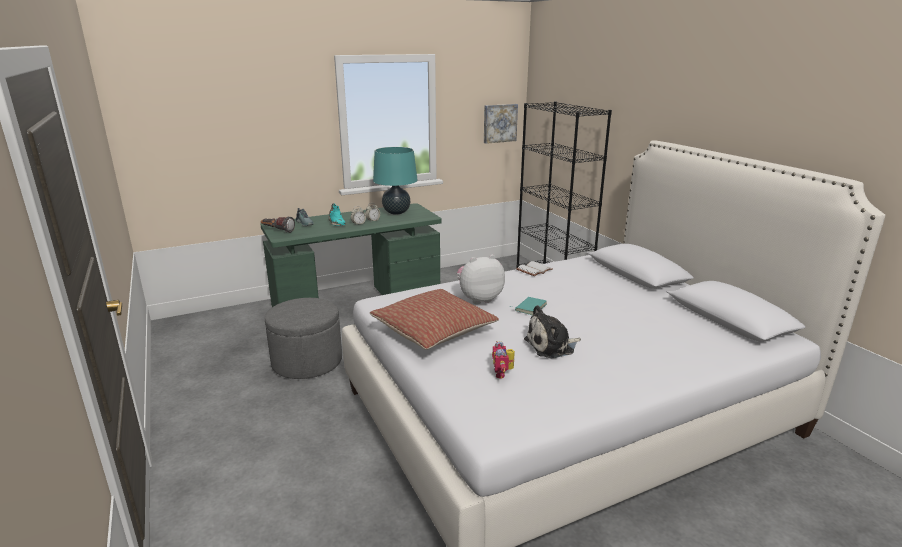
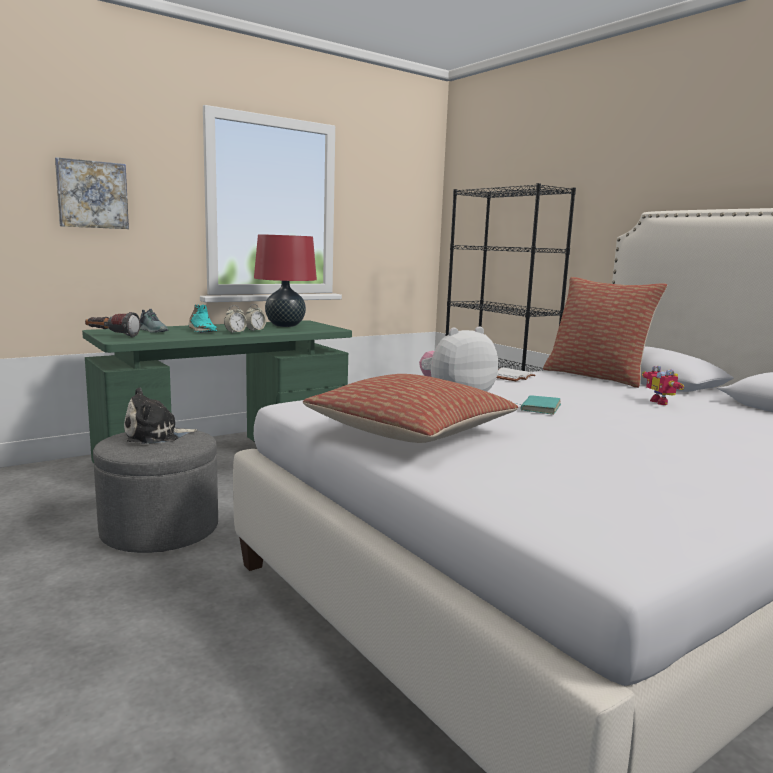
camera: 10 degrees left, 10 degrees down
(396, 212) = (285, 325): turquoise table lamp -> red table lamp
(499, 123) = (411, 227): picture -> picture (92, 194)
(503, 373) = (564, 475): toy robot -> toy robot (662, 402)
(552, 346) = (610, 444): plush toy -> plush toy (155, 436)
(599, 269) = (596, 376): none -> pillow

